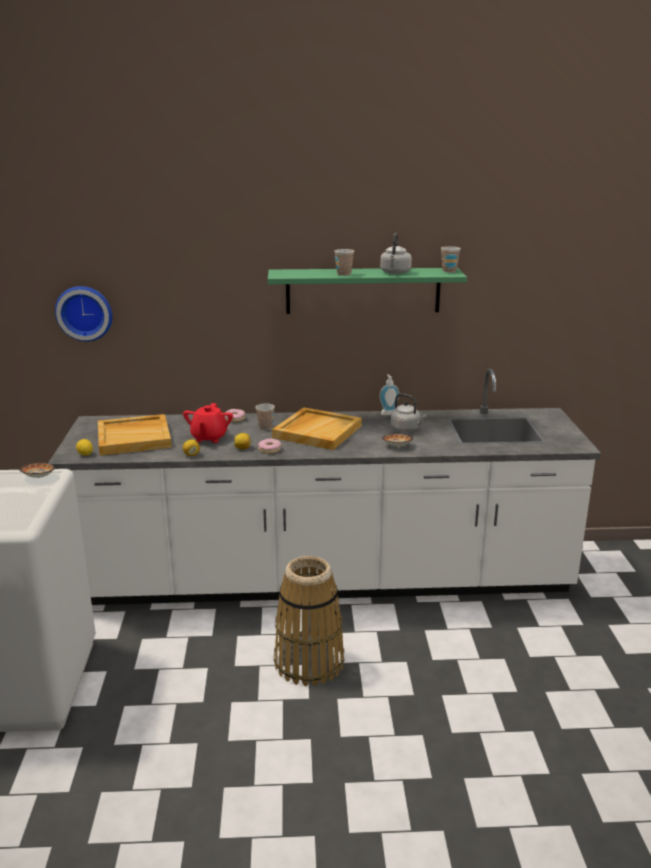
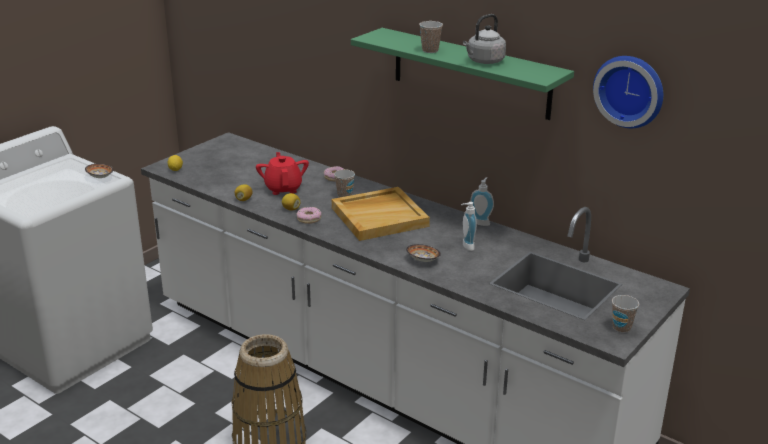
camera: 40 degrees right, 5 degrees up
(85, 312) = (237, 35): wall clock -> wall clock (630, 90)
(134, 437) = (231, 167): beige tray -> none
(209, 438) = (283, 188): red teapot -> red teapot turned 120 degrees clockwise
(406, 429) = (466, 246): grey kettle -> soap dispenser
(449, 271) = (547, 73): cup -> cup (621, 327)

